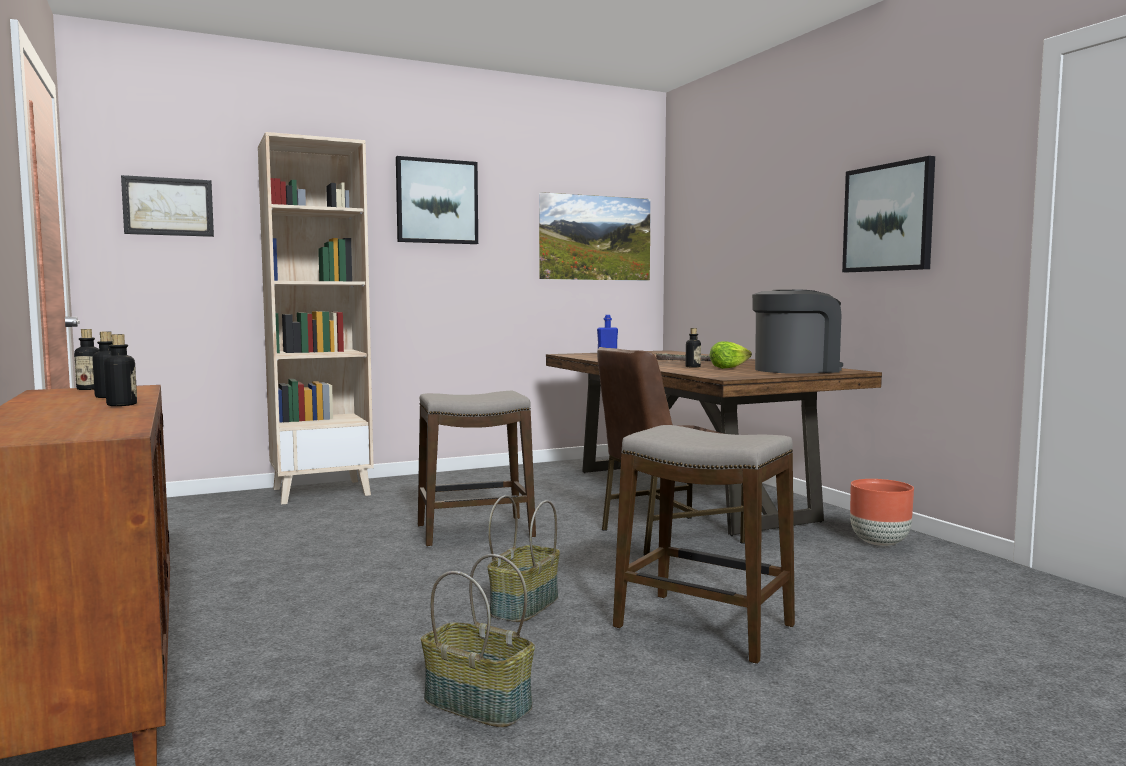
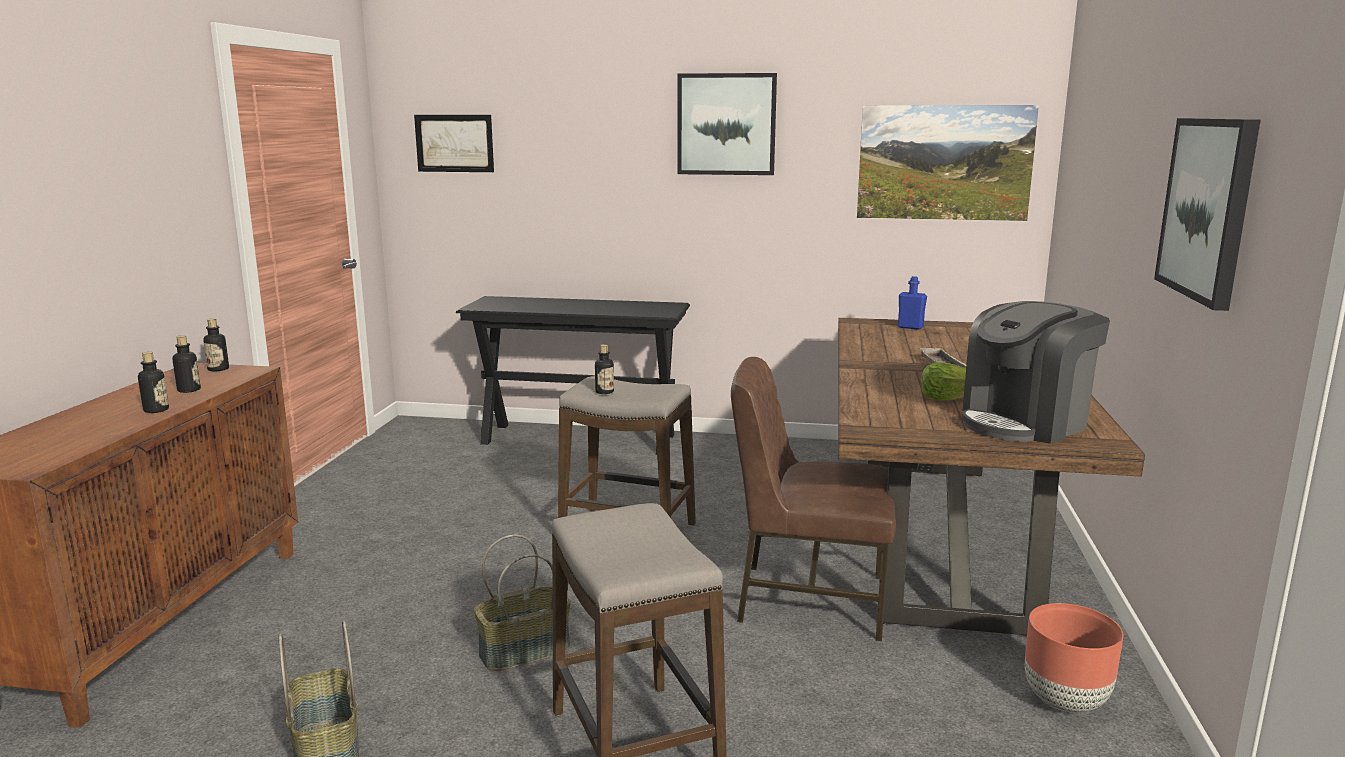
camera: 35 degrees right, 10 degrees up
(322, 491) = (579, 439): beige bookcase -> black console table
(693, 367) = (910, 387): bottle -> bottle (604, 392)
(796, 370) = (1025, 422): coffee machine -> coffee machine turned 135 degrees clockwise

